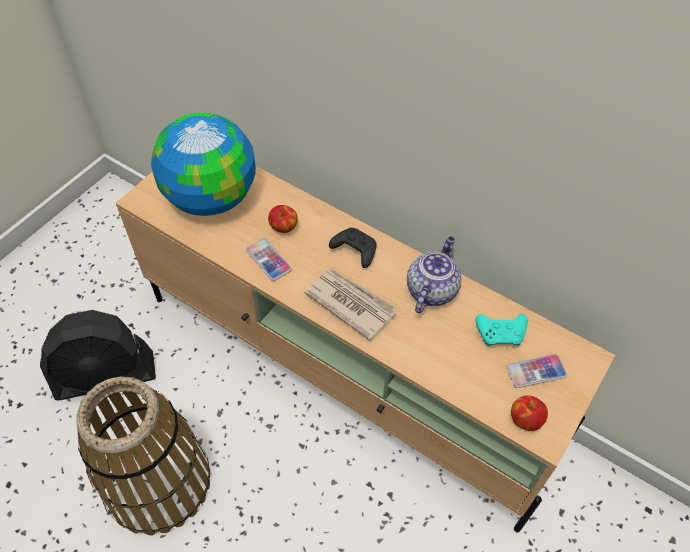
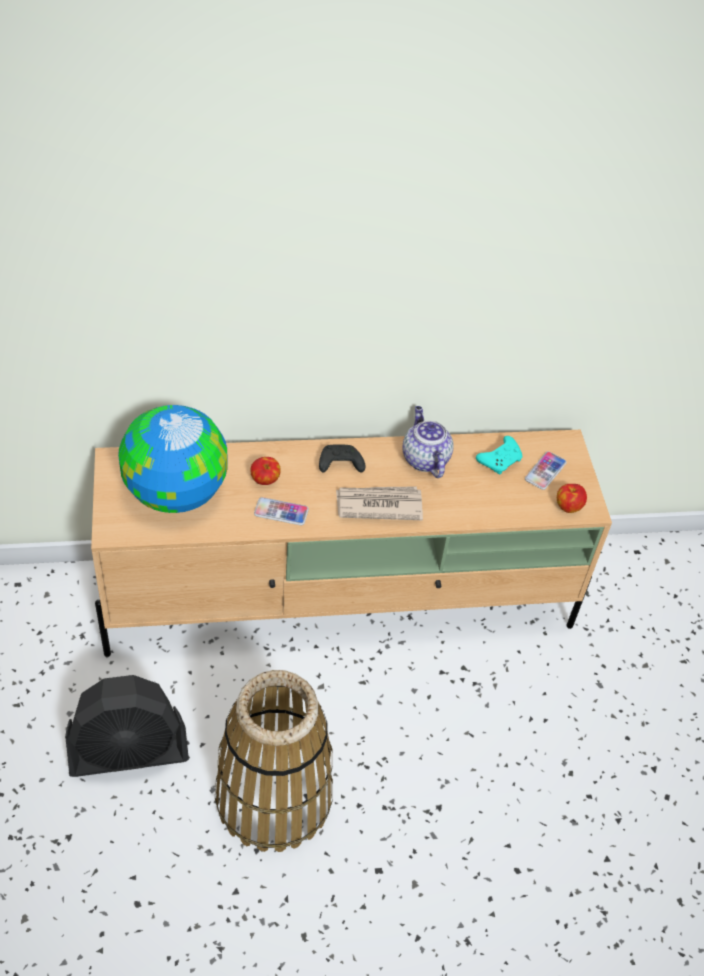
camera: 45 degrees left, 5 degrees down
(106, 376) = (129, 752): black fan -> black fan turned 45 degrees clockwise

